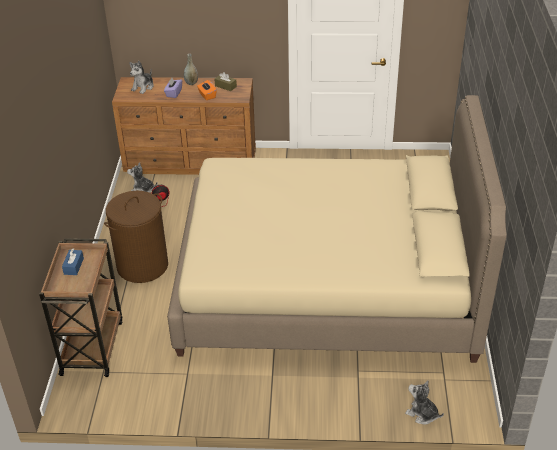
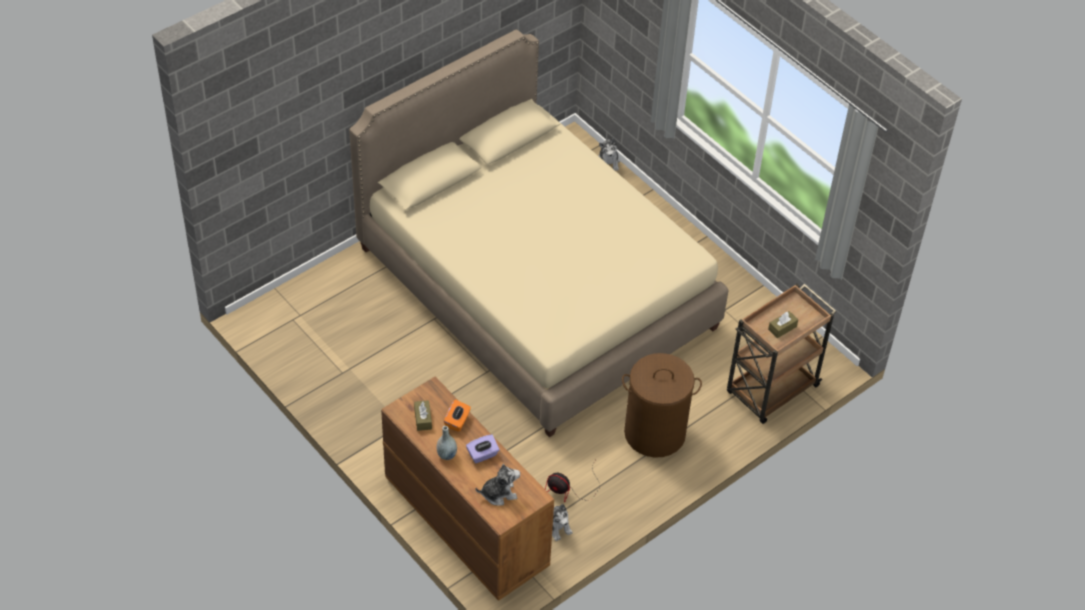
camera: 135 degrees left, 10 degrees up
(73, 266) = (782, 328): blue tissue box -> brown tissue box

